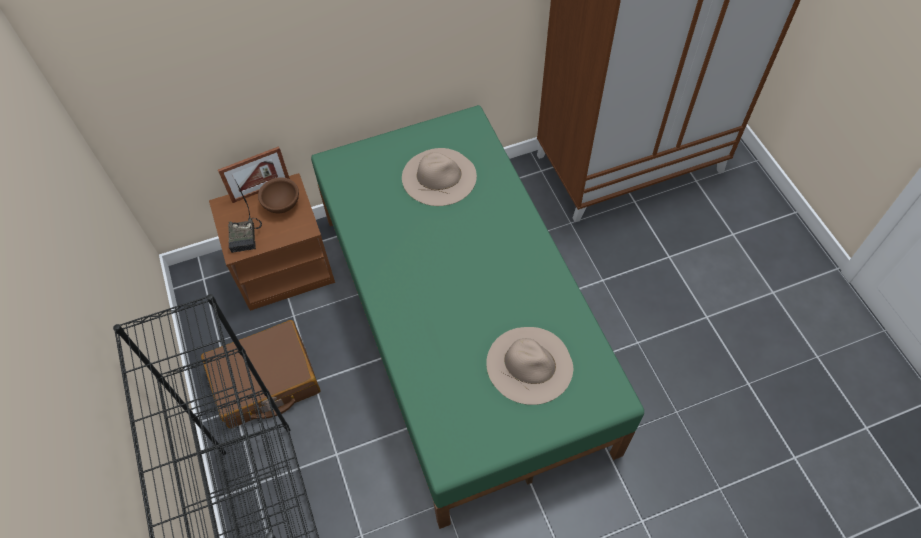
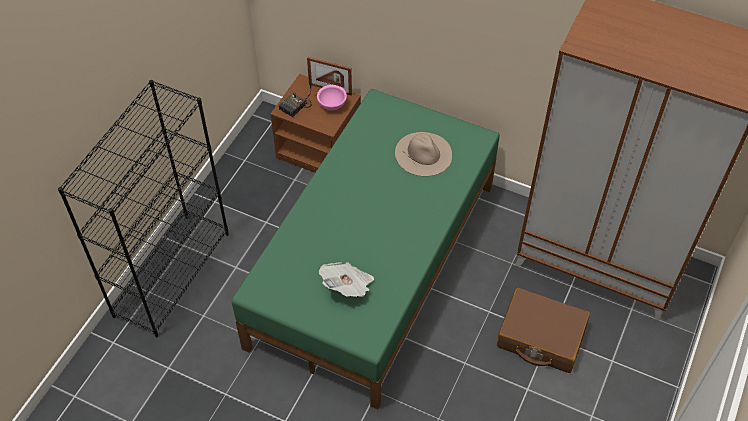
camera: 45 degrees right, 5 degrees down
(265, 381) = (243, 200): brown suitcase -> brown suitcase (540, 337)
(282, 205) = (332, 105): brown bowl -> pink bowl
(529, 364) = (347, 286): beige hat -> newspaper

